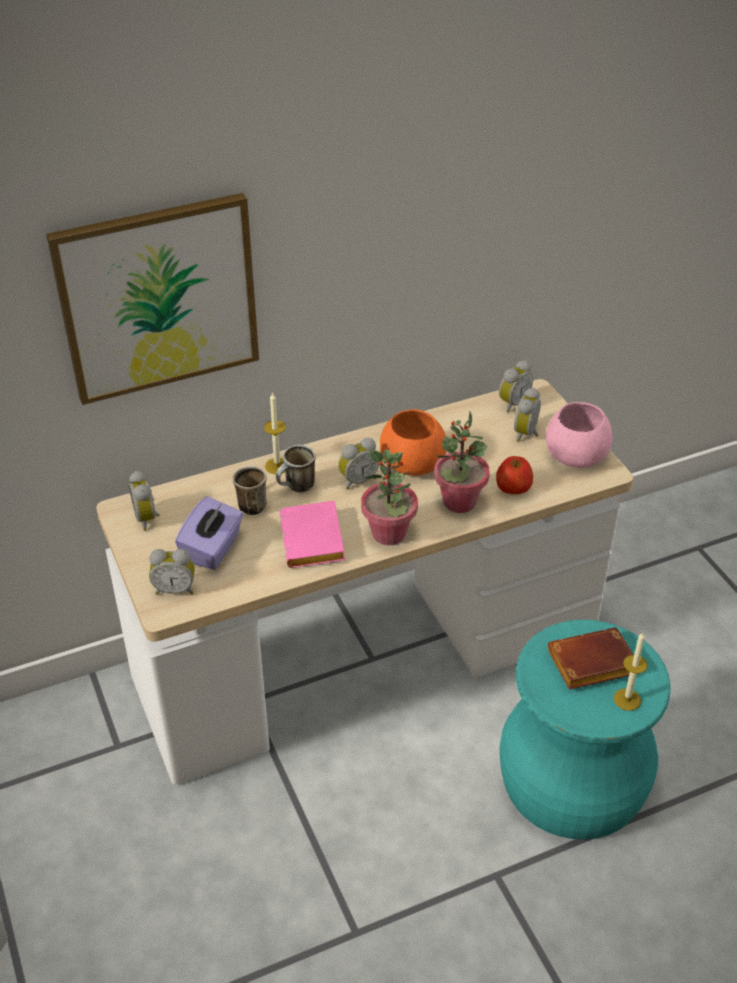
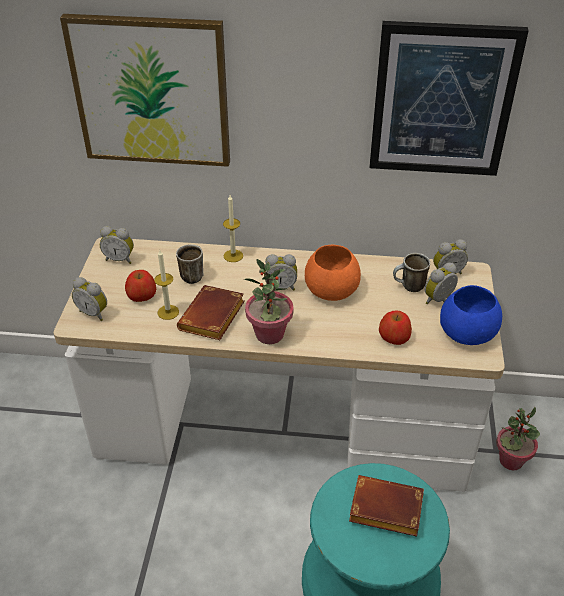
camera: 30 degrees right, 0 degrees up
(148, 518) = (120, 259): alarm clock -> alarm clock turned 90 degrees counterclockwise
(212, 549) = (141, 296): purple tissue box -> apple
(297, 488) = (233, 276): mug -> mug (409, 287)
(315, 542) = (213, 319): pink book -> brown book
(459, 502) = (342, 332): potted plant -> potted plant (510, 460)
(480, 217) = (442, 100): none -> picture
(575, 456) = (466, 333): pink bowl -> blue bowl
(627, 699) = (393, 553): candle -> candle (168, 312)

